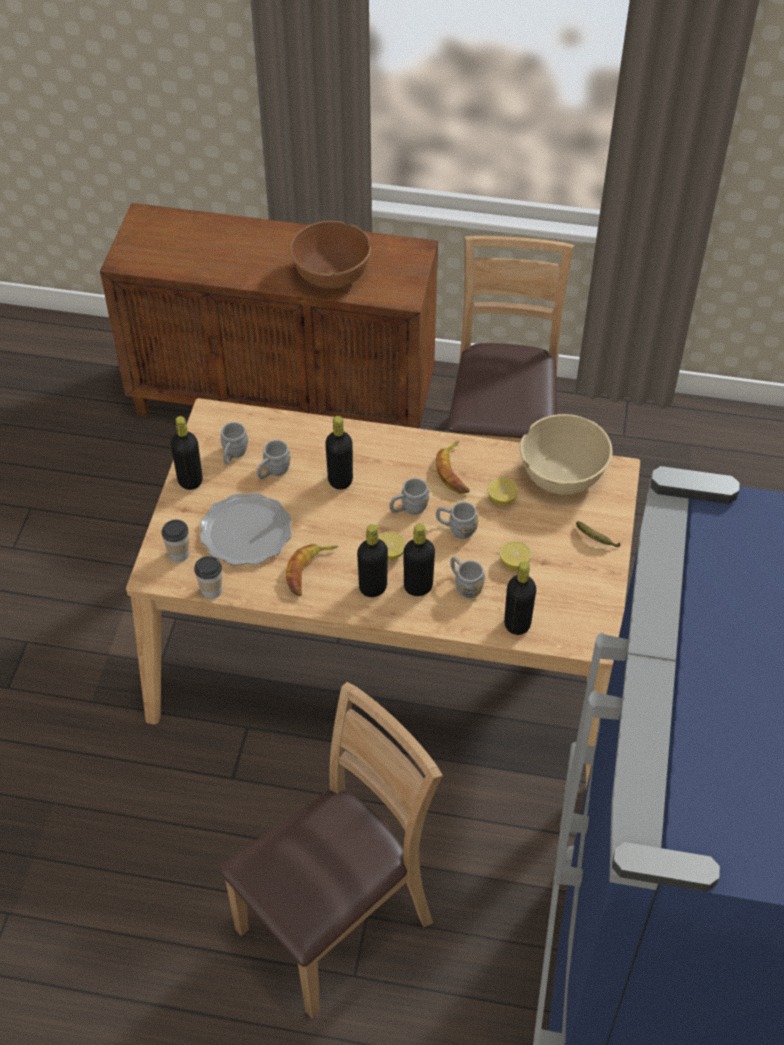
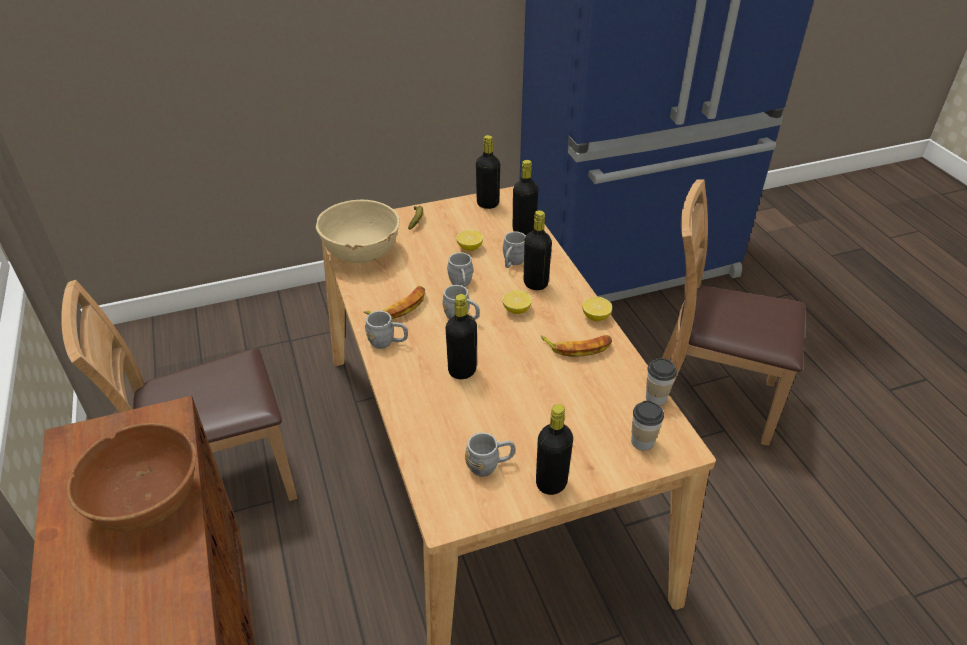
camera: 120 degrees left, 10 degrees down
(246, 532) = (574, 406): plate -> none
(273, 472) = (488, 422): grey mug -> grey mug (387, 342)
(373, 587) = (558, 305): black bottle -> black bottle (487, 204)
(502, 498) = (410, 273): lemon -> lemon (595, 316)

